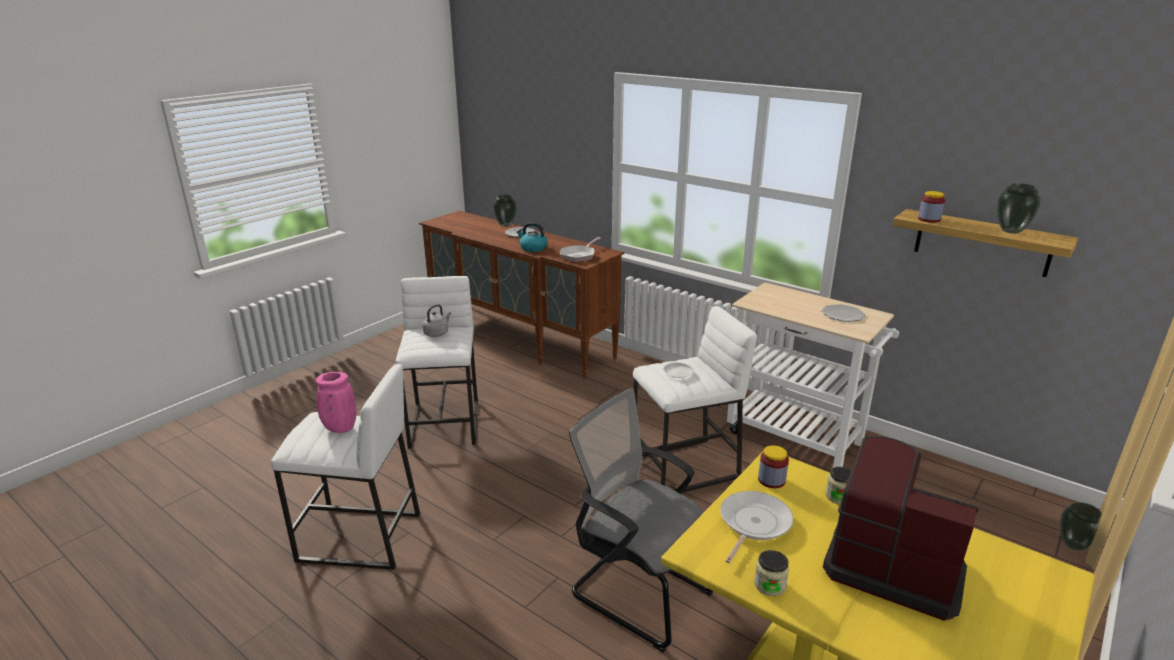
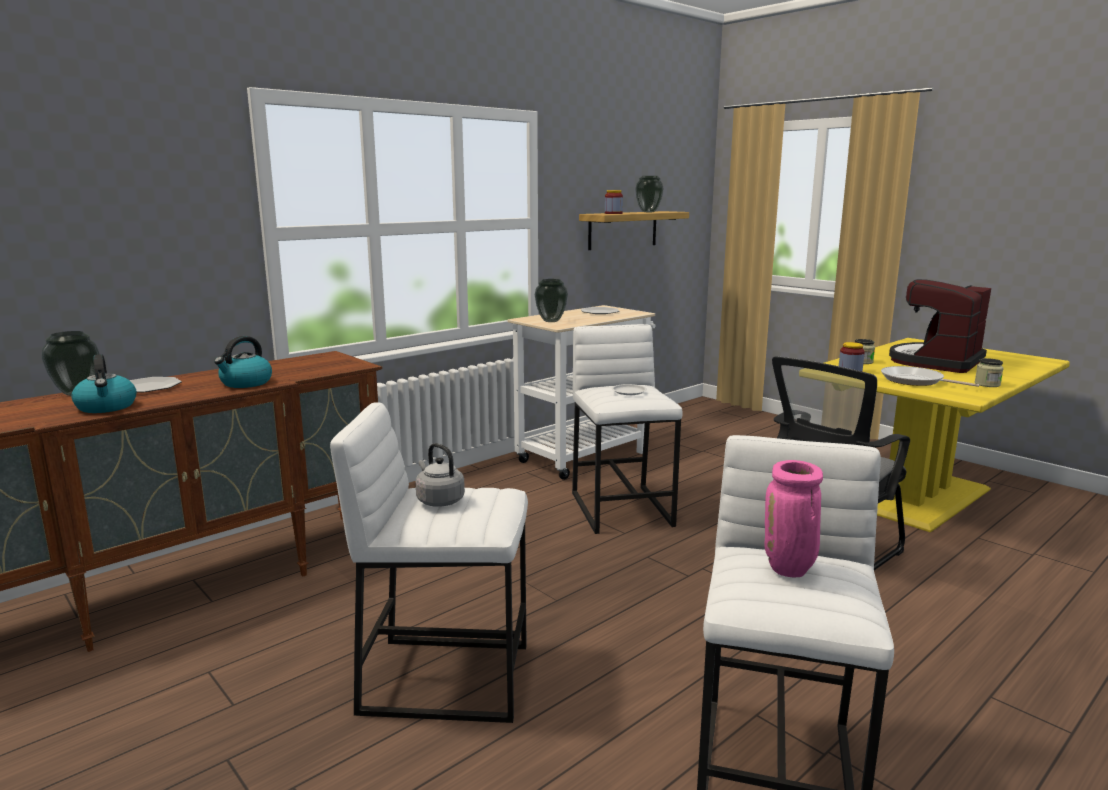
camera: 80 degrees left, 10 degrees down
(483, 235) = (107, 407): none -> kettle
(579, 255) = (321, 366): frying pan -> none
(1073, 545) = (732, 411): vase -> vase (550, 321)

